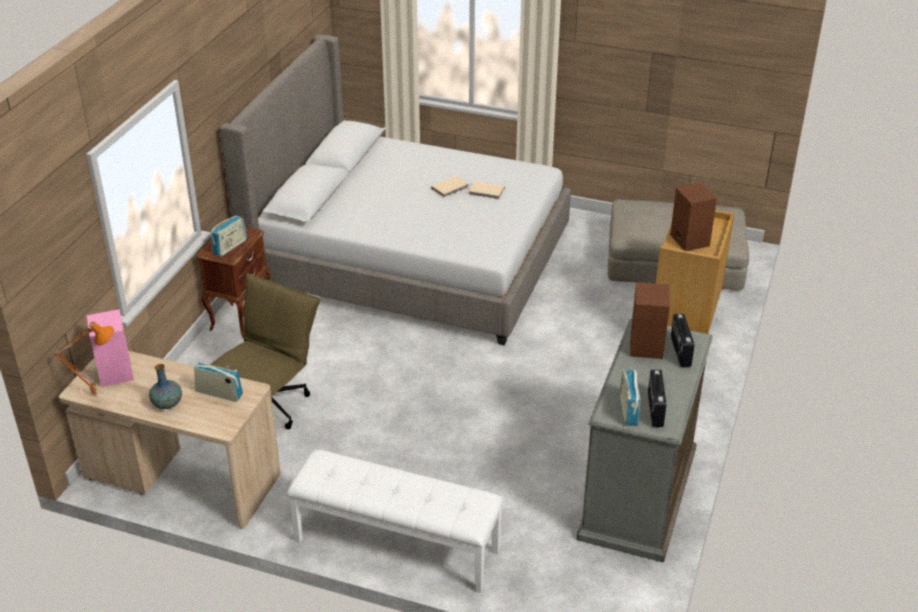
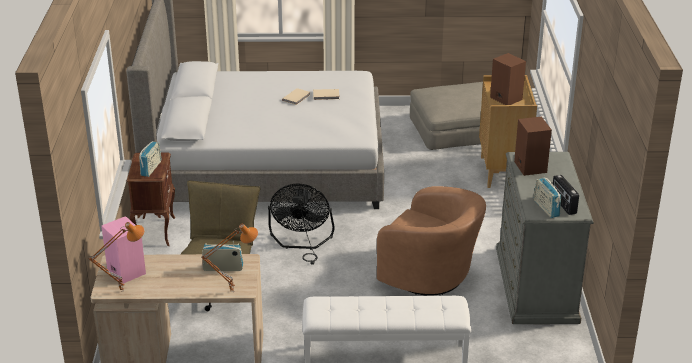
camera: 20 degrees left, 5 degrees down
(167, 404) = (186, 284): vase -> none
(210, 426) = (232, 291): none -> orange table lamp
(390, 369) = (302, 243): none -> black fan
(513, 448) = (429, 276): none -> brown armchair
(680, 351) = (555, 166): radio -> none

